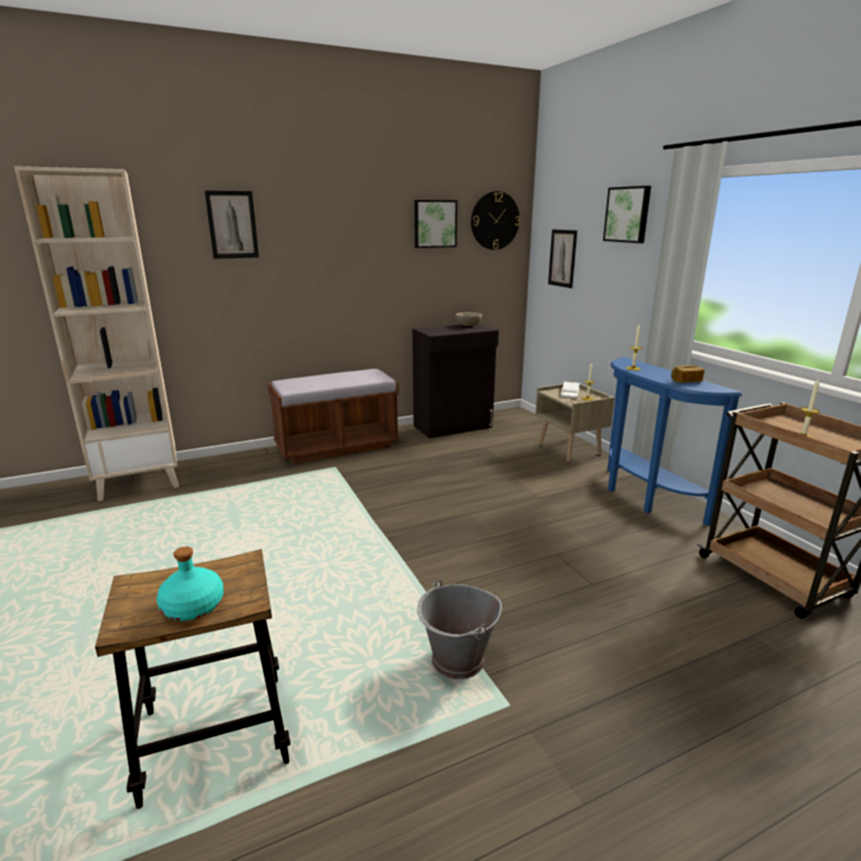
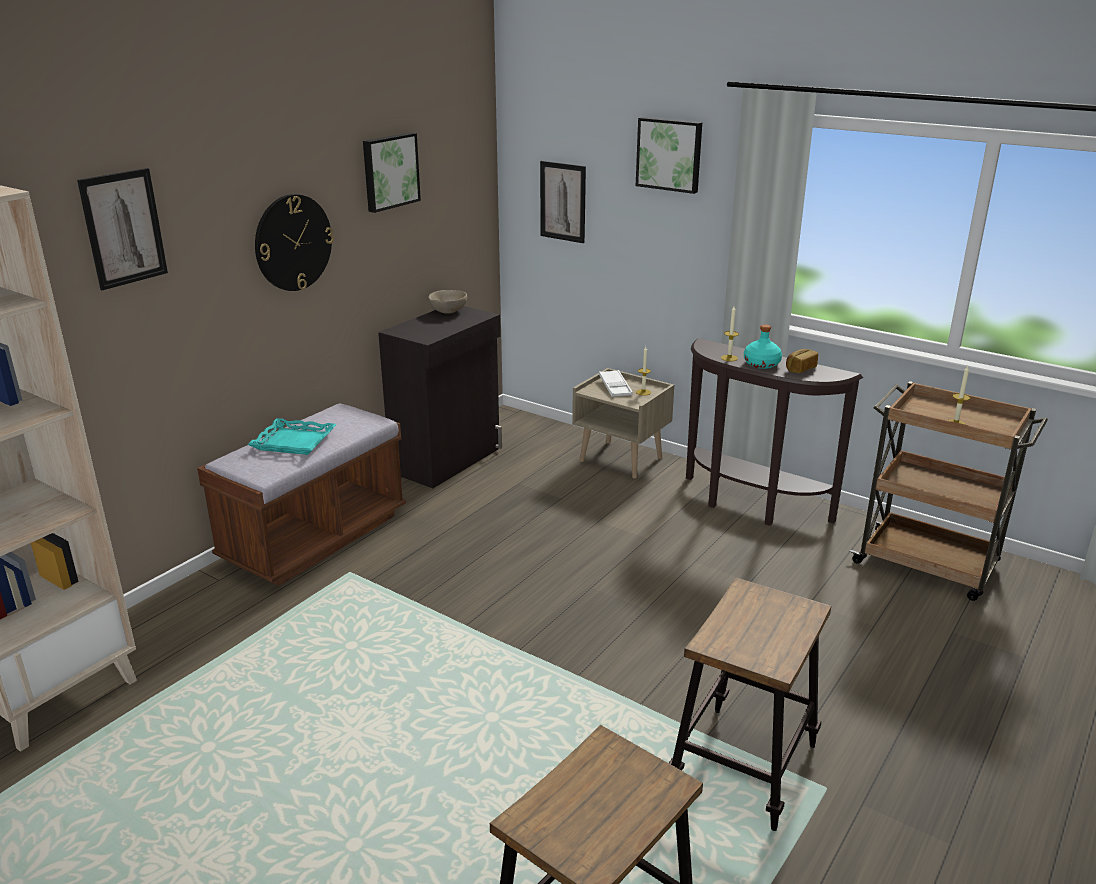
camera: 30 degrees left, 5 degrees up
(192, 607) = (624, 816): turquoise bottle -> turquoise bottle (761, 364)
(325, 378) = (294, 441): none -> turquoise tray
(458, 661) = (743, 767): grey bucket -> stool
(494, 220) = (457, 152): wall clock -> wall clock (293, 242)
(642, 497) = (750, 506): blue console table -> brown console table

